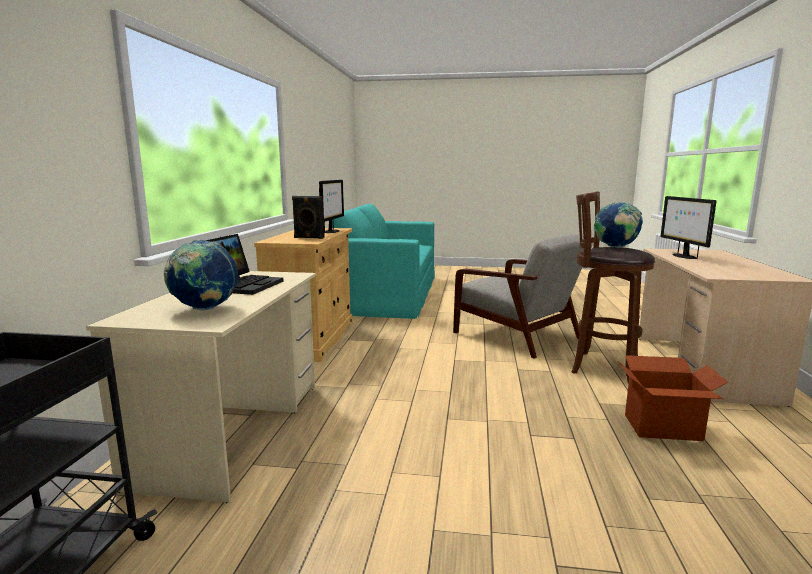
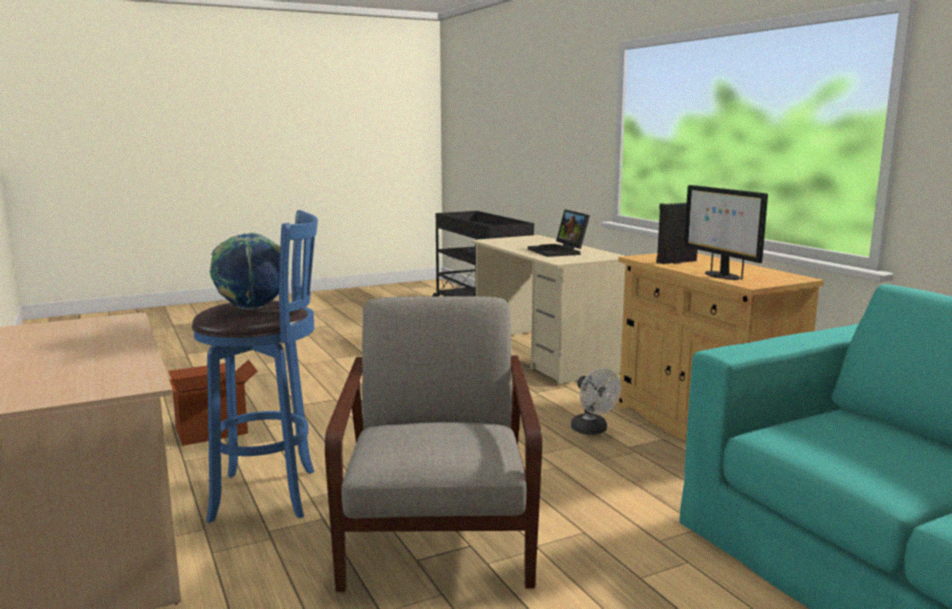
camera: 145 degrees right, 0 degrees up
(205, 309) = (518, 242): globe -> none
(372, 352) = (592, 431): none -> white fan
(518, 336) = (437, 528): grey armchair -> grey armchair turned 75 degrees clockwise
(601, 366) = (271, 494): brown stool -> blue stool
(683, 256) = (112, 363): monitor -> none

